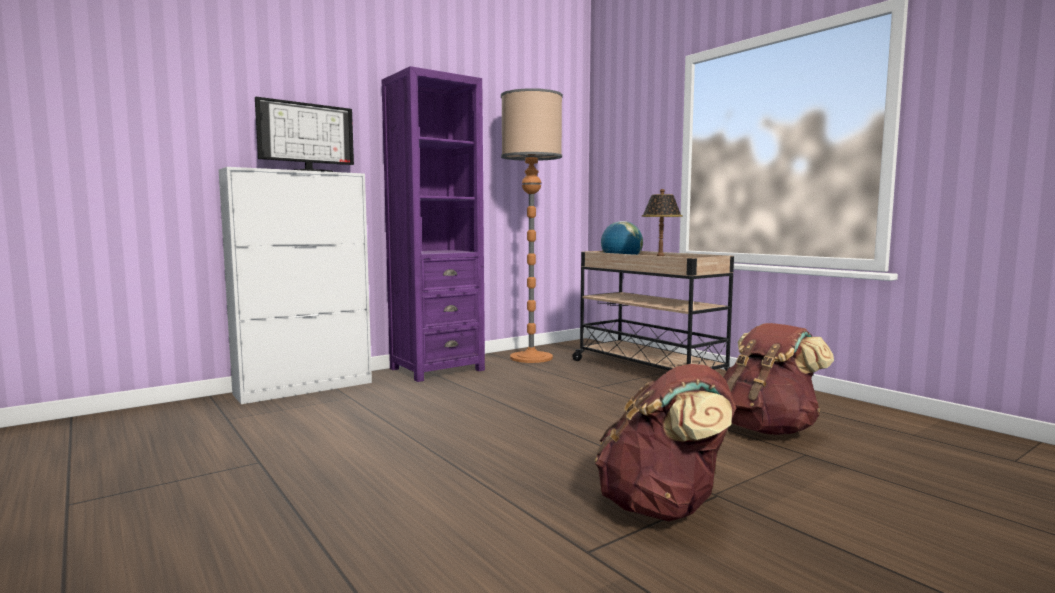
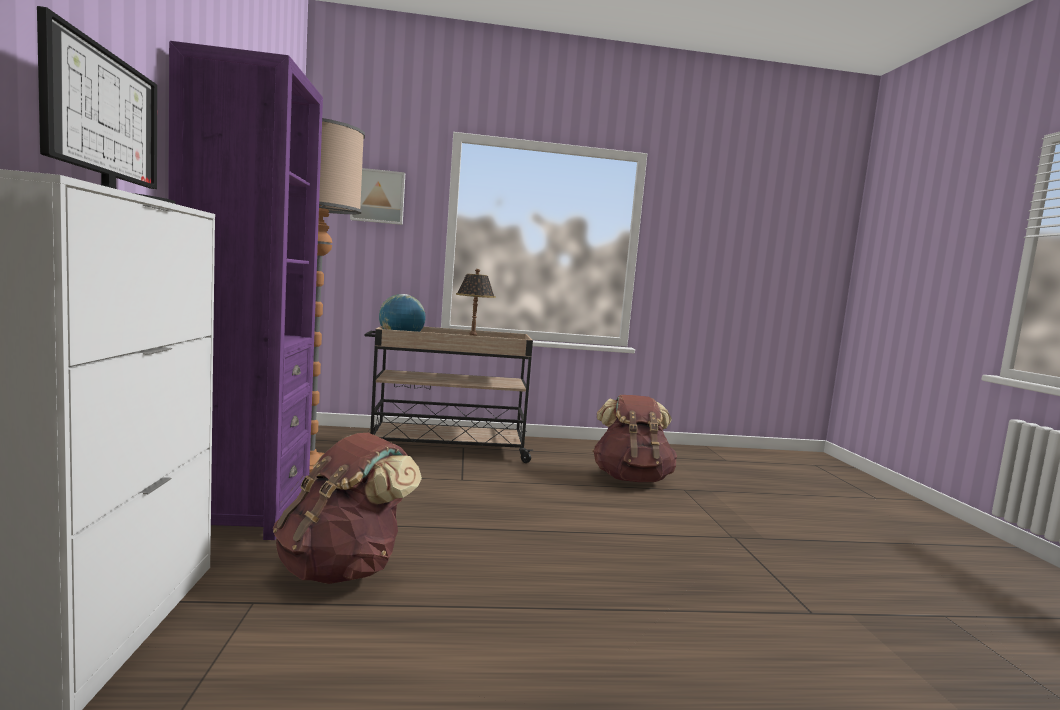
camera: 60 degrees left, 0 degrees up
(633, 136) = (378, 196): none -> picture
(663, 507) = (747, 560): brown backpack -> brown backpack (343, 569)

